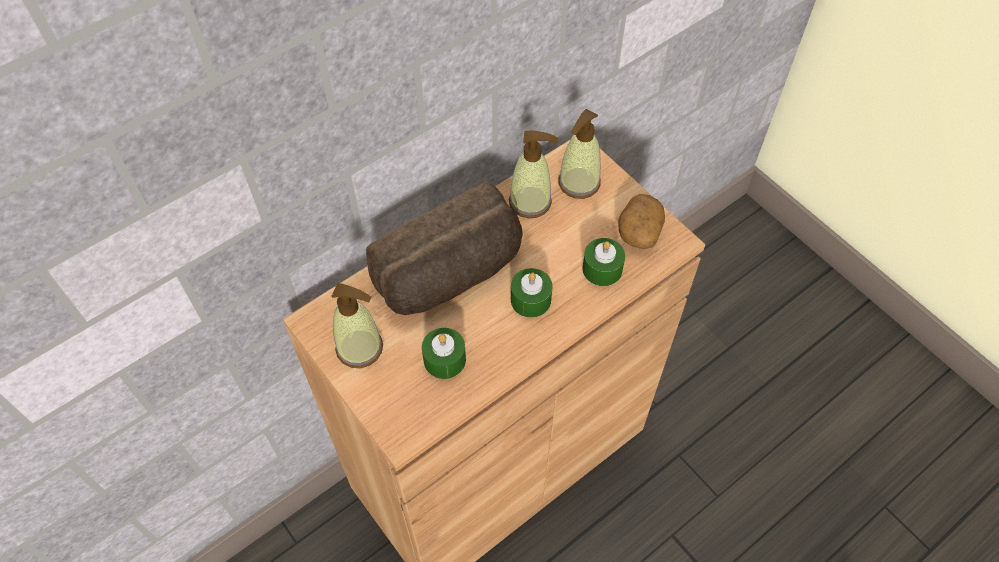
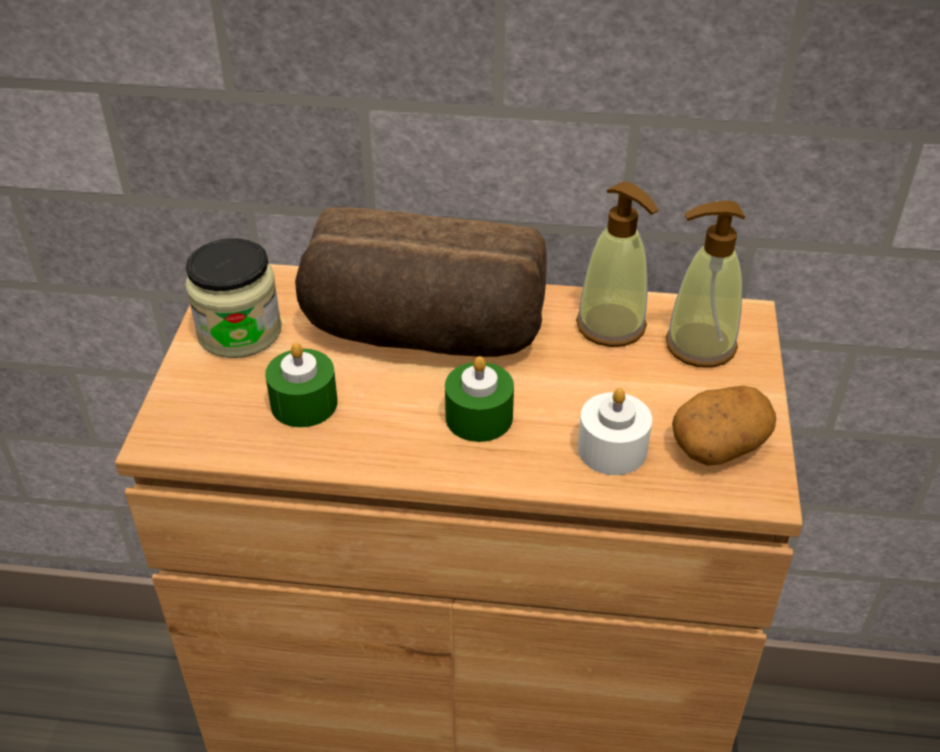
camera: 45 degrees right, 15 degrees down
(360, 348) = (239, 332): soap dispenser -> jar
(602, 269) = (612, 449): green candle -> white candle

